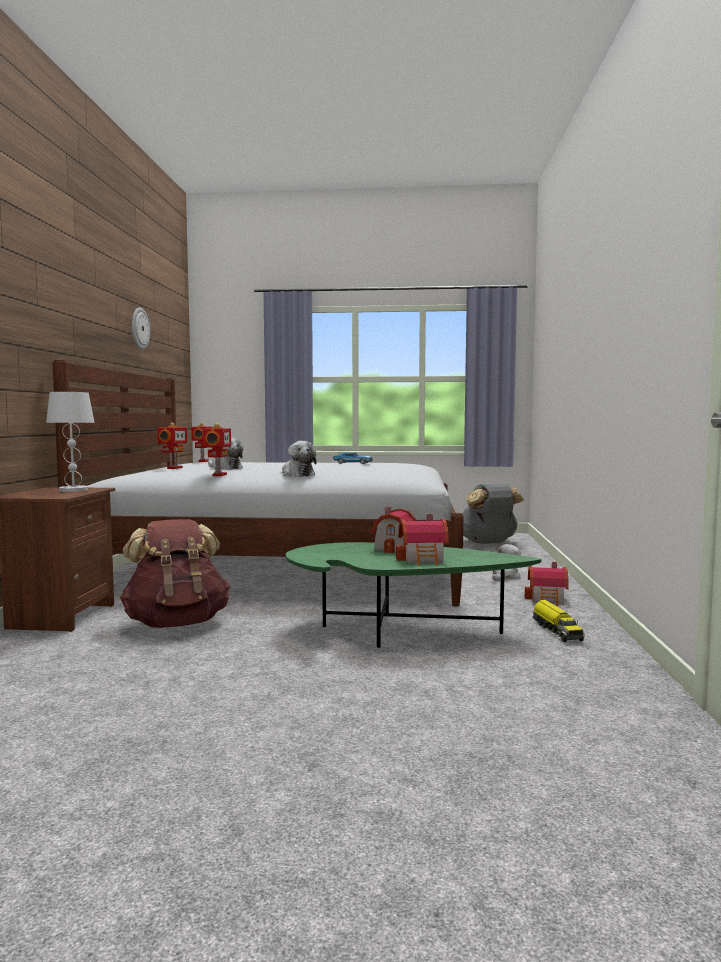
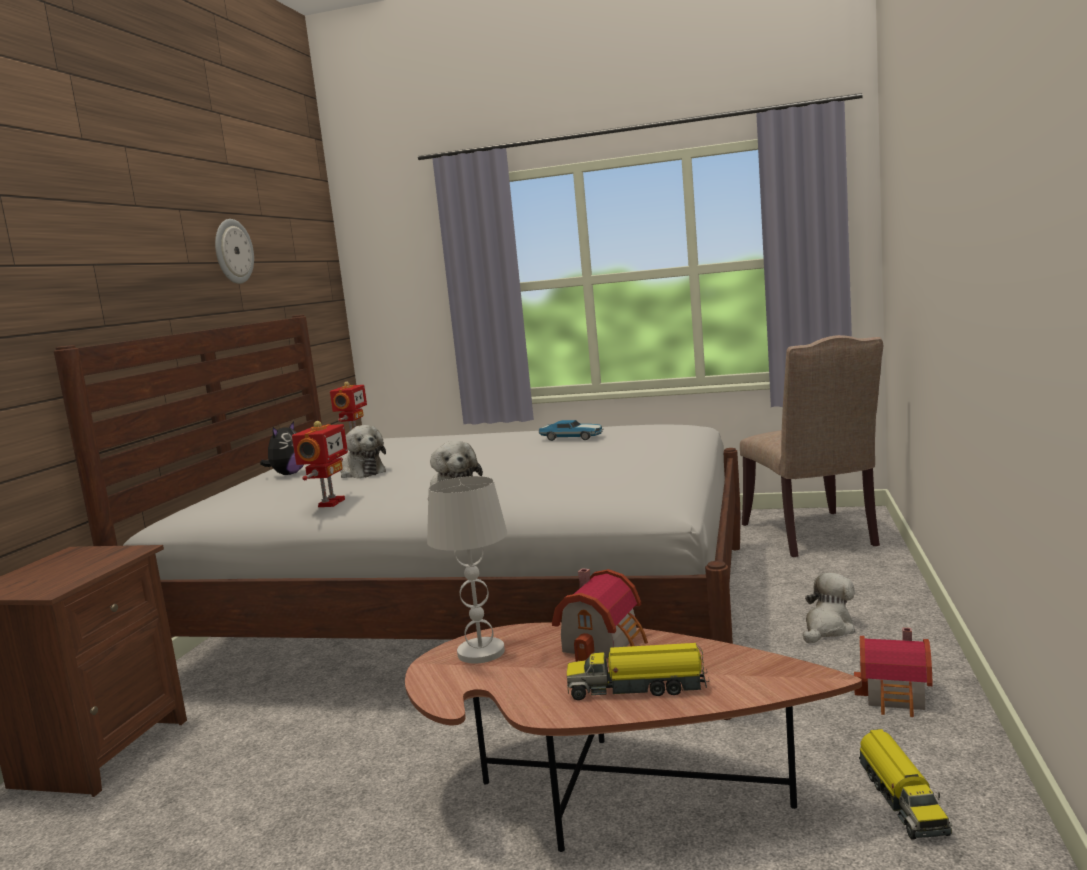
camera: 10 degrees right, 5 degrees up
(74, 490) = (93, 560): white table lamp -> white table lamp (481, 652)
(173, 468) = (288, 474): toy robot -> plush toy
(177, 623) = (257, 773): brown backpack -> none
(396, 628) = (605, 790): green coffee table -> brown coffee table
(424, 559) = (638, 688): toy house -> toy truck
(488, 543) = (813, 536): grey backpack -> beige chair

